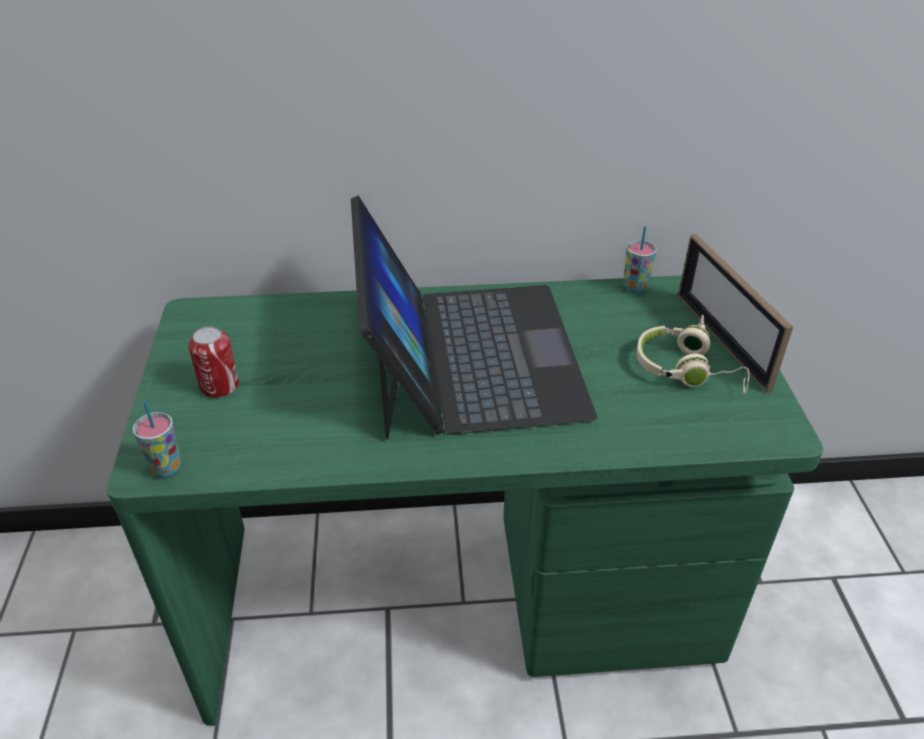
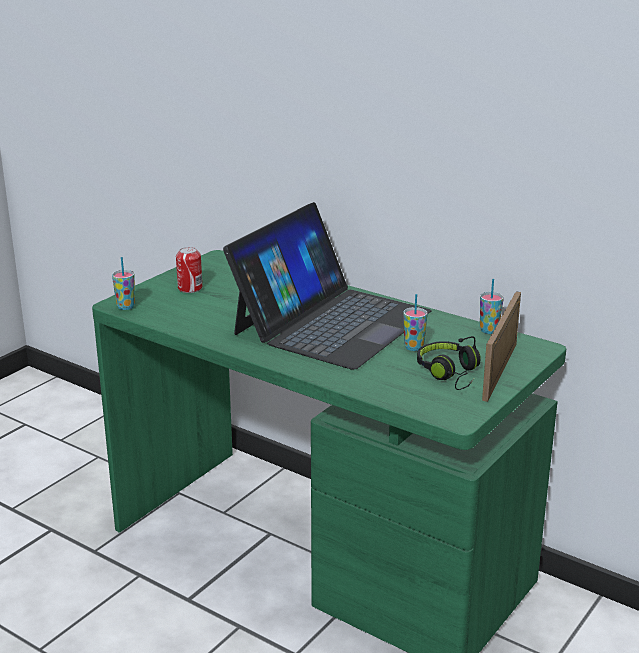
camera: 40 degrees right, 15 degrees down
(602, 350) = (413, 347): none -> cup
(688, 370) = (450, 374): beige headphones -> black headphones

